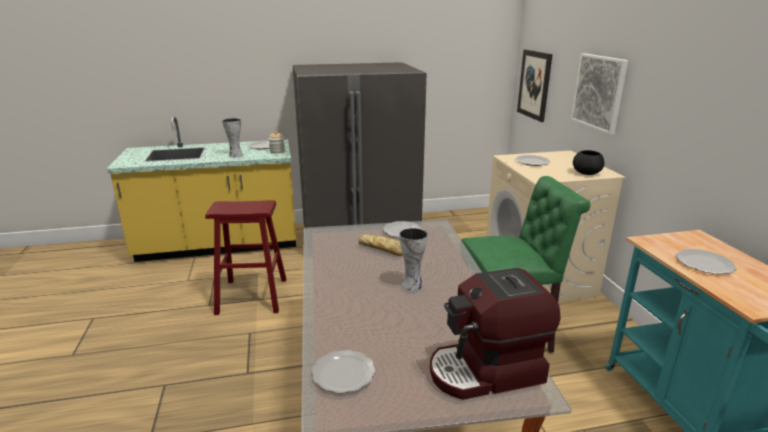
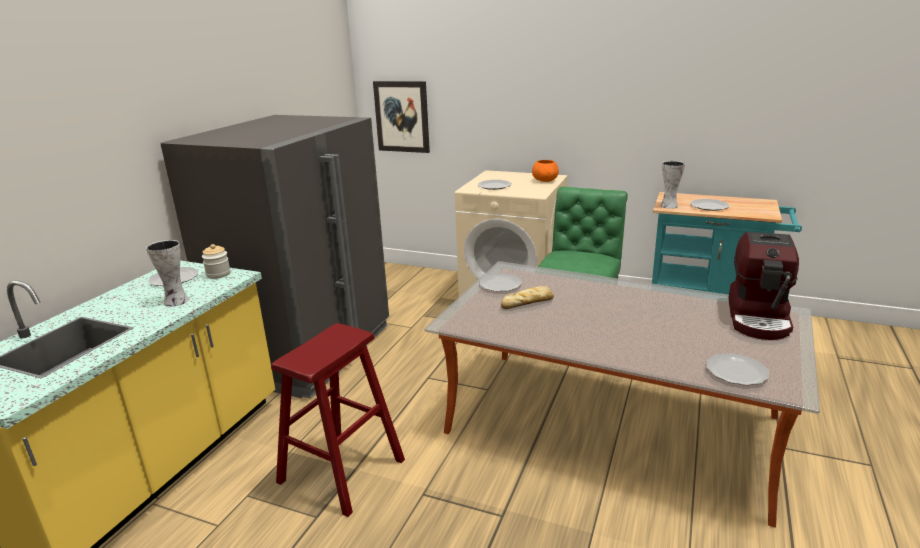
camera: 55 degrees left, 0 degrees up
(412, 284) = (610, 308): vase -> vase (668, 206)
(587, 173) = (545, 180): black bowl -> orange bowl
(599, 92) = (510, 109): picture -> none

